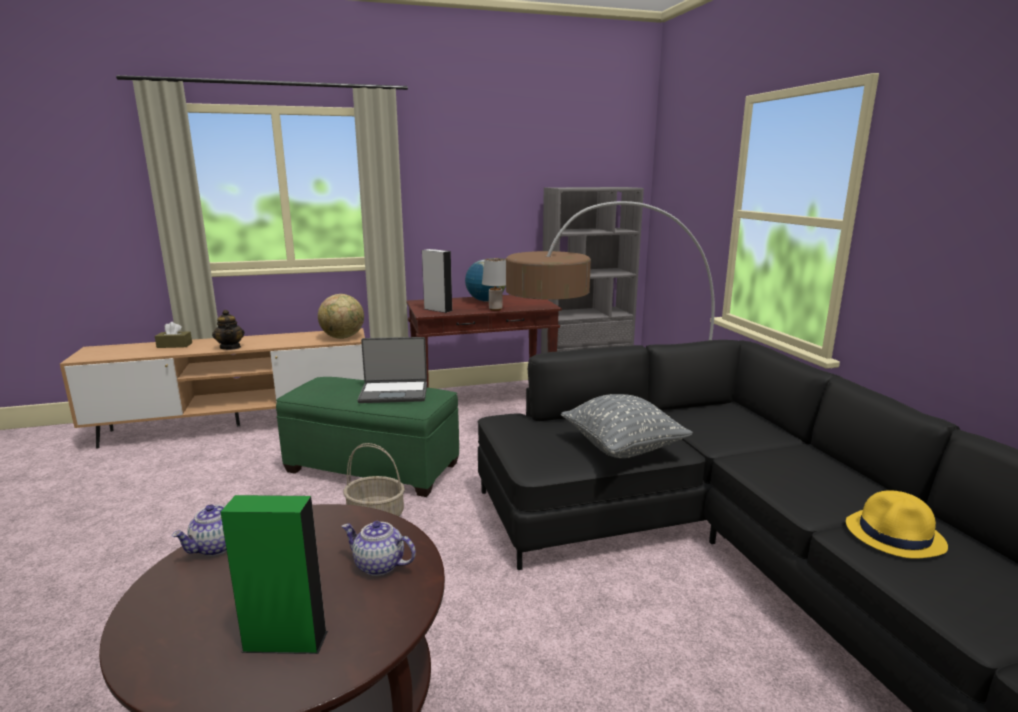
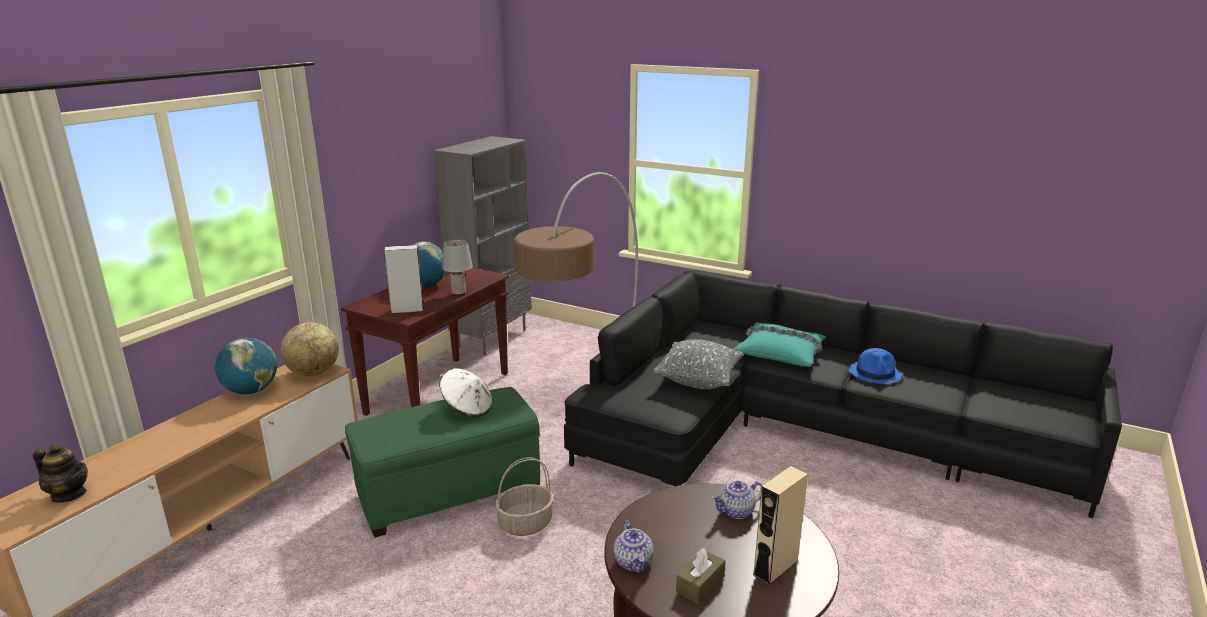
camera: 45 degrees left, 5 degrees up
(174, 345) = (115, 460): brown tissue box -> brown tissue box (700, 584)
(230, 347) = (207, 433): teapot -> teapot (69, 494)
(285, 641) = (775, 567): green speaker -> beige speaker
(295, 336) = (251, 391): none -> globe
(394, 393) = (467, 408): laptop -> white hat
(782, 461) = (780, 352): none -> turquoise pillow
(895, 535) = (875, 373): yellow hat -> blue hat

